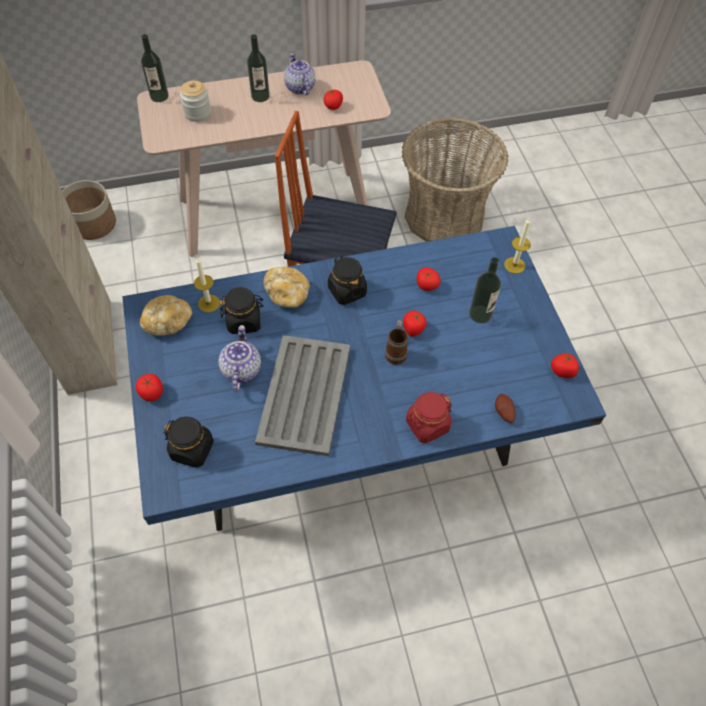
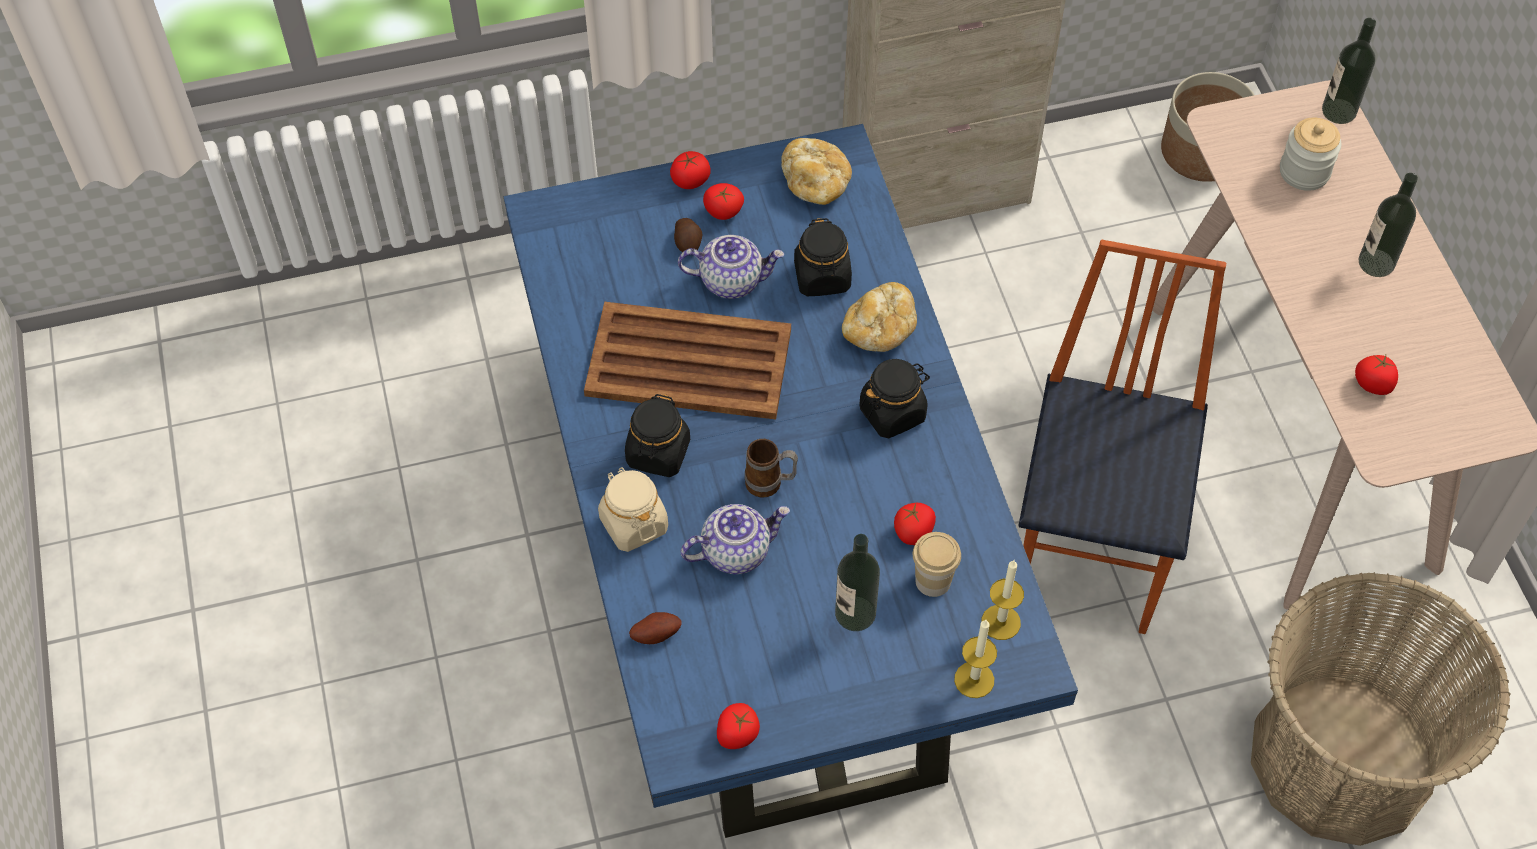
camera: 90 degrees right, 0 degrees up
(192, 449) = (599, 236): black jar -> black jar (658, 453)
(205, 394) = (688, 242): none -> potato
(209, 303) = (854, 229): candle -> candle (1001, 622)
(299, 87) = (1418, 325): teapot -> teapot (736, 550)
(304, 395) = (687, 361): grey tray -> brown tray
(413, 329) = (817, 509): tomato -> tomato (723, 211)
(427, 425) = (633, 524): red jar -> beige jar
(457, 279) = (933, 581): none -> cup

